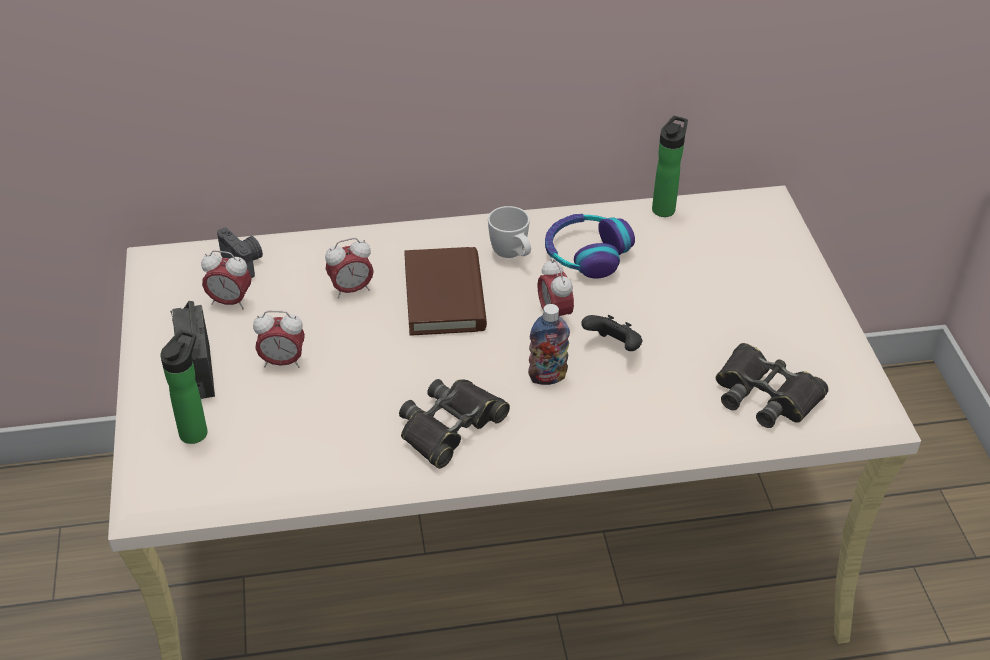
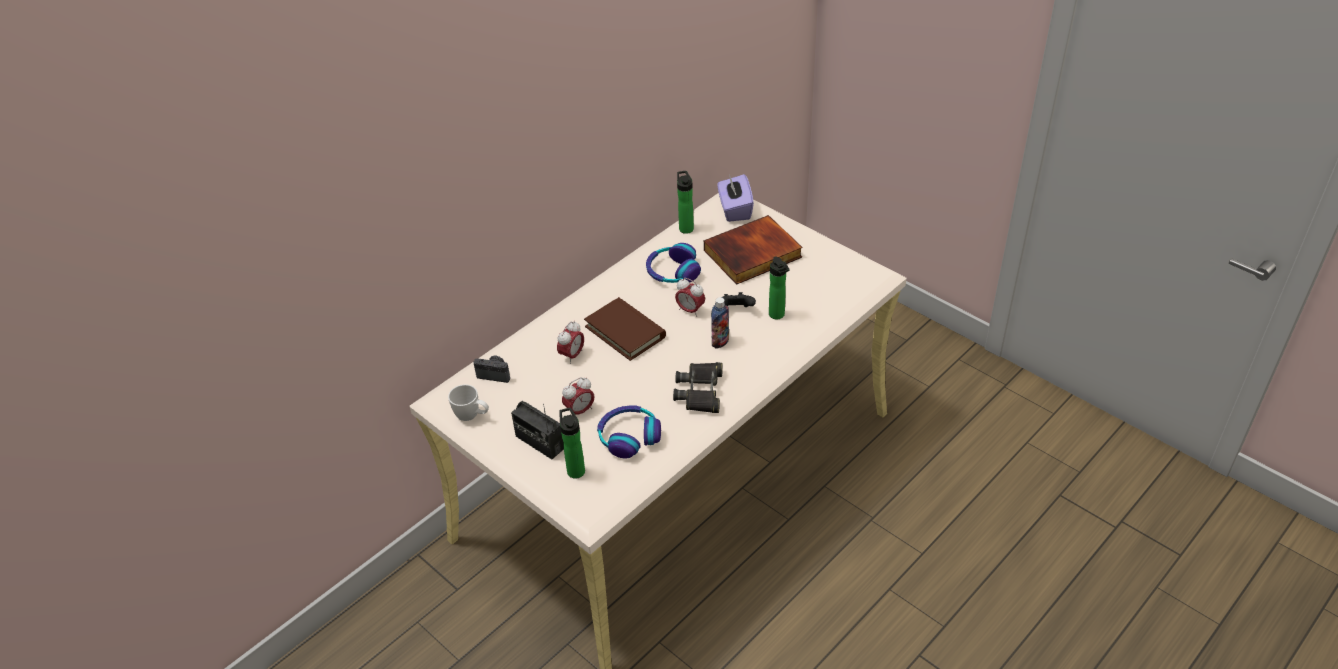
camera: 35 degrees left, 0 degrees up
(230, 302) = (513, 398): alarm clock -> none
(300, 429) = (629, 436): none -> headphones
(512, 255) = (636, 292): white mug -> white mug (472, 416)
(663, 386) = (777, 316): none -> bottle
(717, 288) = (753, 255): none -> book
(756, 218) = (735, 210): none -> purple tissue box
(765, 395) = (826, 293): black binoculars -> none

